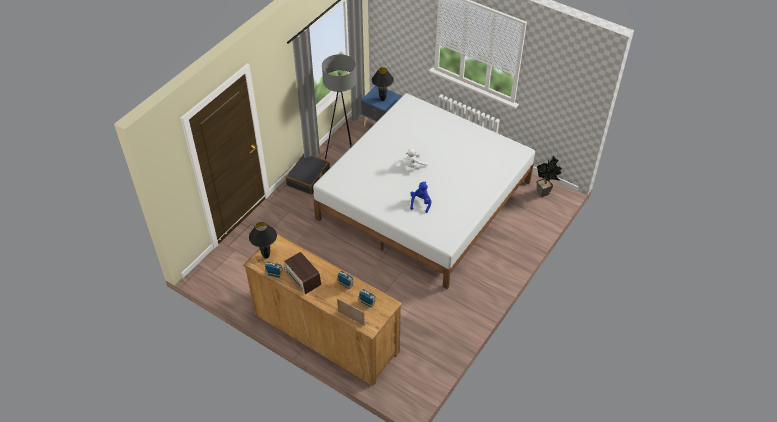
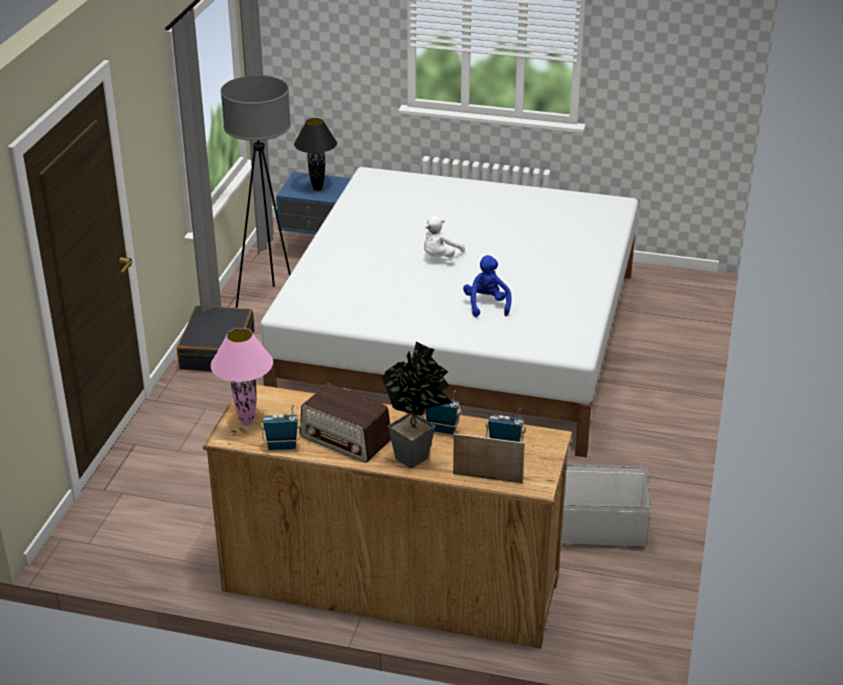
camera: 20 degrees left, 15 degrees down
(266, 256) = (246, 422): black table lamp -> pink table lamp
(429, 330) = (594, 529): none -> white storage box
(545, 193) = (666, 285): potted plant -> potted plant (417, 457)

